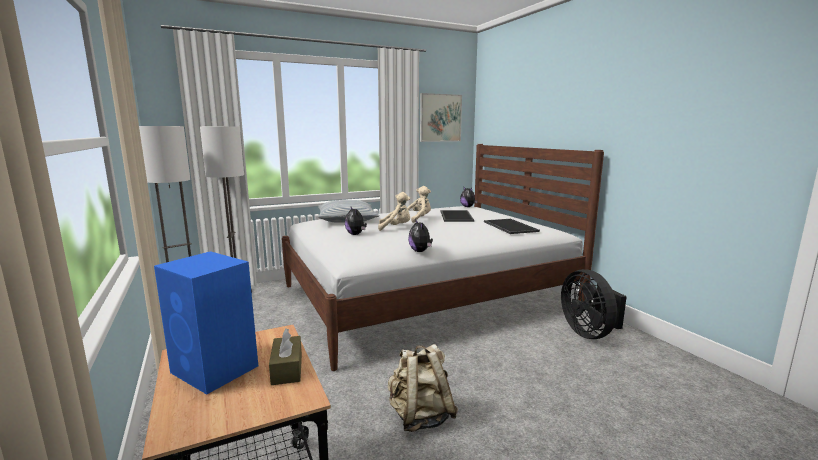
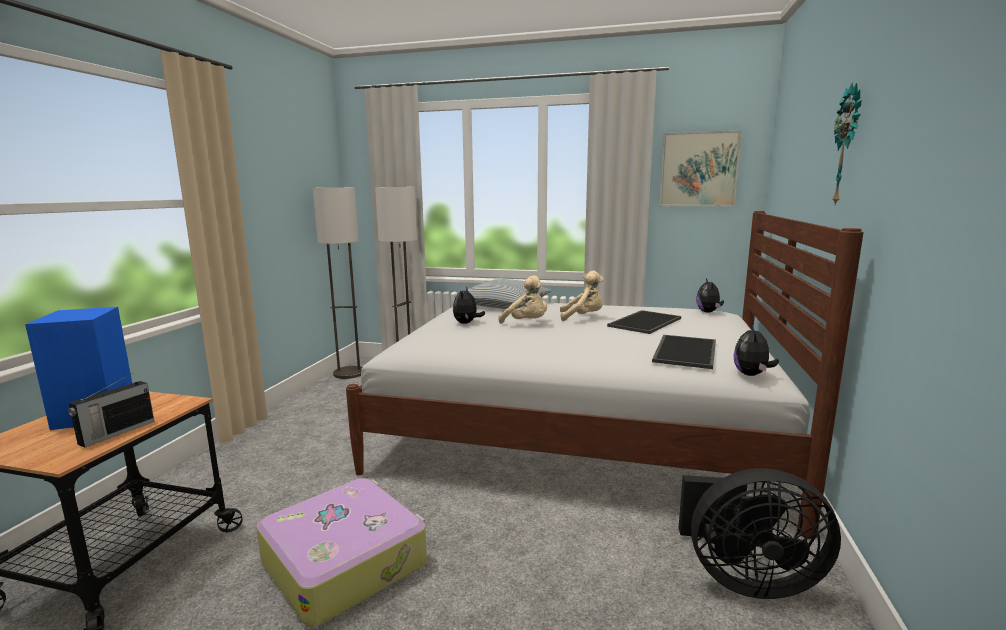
camera: 40 degrees right, 0 degrees up
(287, 369) = (116, 433): brown tissue box -> radio
(420, 251) = (481, 358): plush toy -> plush toy (752, 375)
(420, 416) = (345, 561): beige backpack -> suitcase
(573, 109) = (849, 146): none -> wall clock
(589, 333) = (745, 578): black fan -> black fan turned 105 degrees counterclockwise

